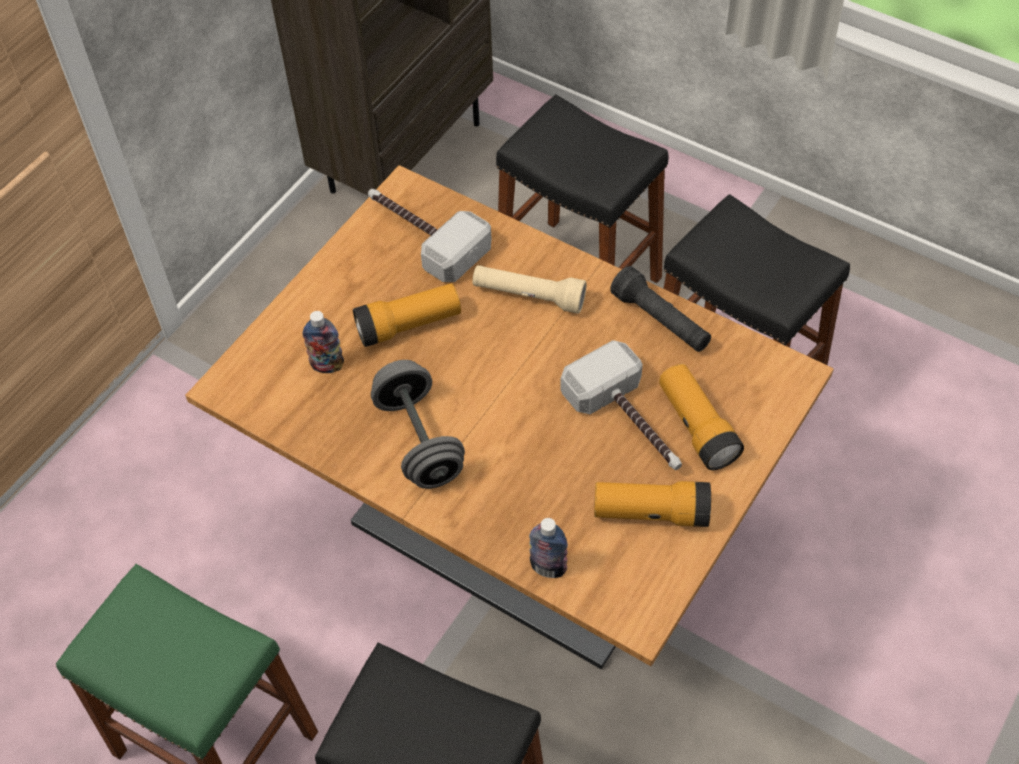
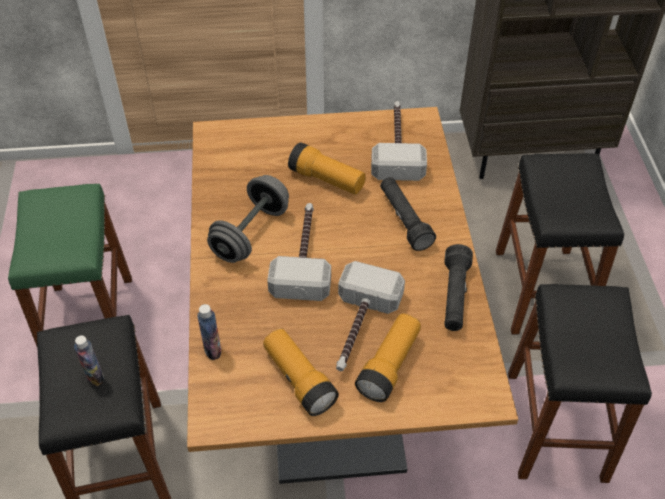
camera: 50 degrees right, 5 degrees down
(327, 365) = (265, 163): bottle -> bottle (95, 376)
(497, 412) = (304, 256): none -> hammer
(528, 296) = (404, 220): beige flashlight -> black flashlight

